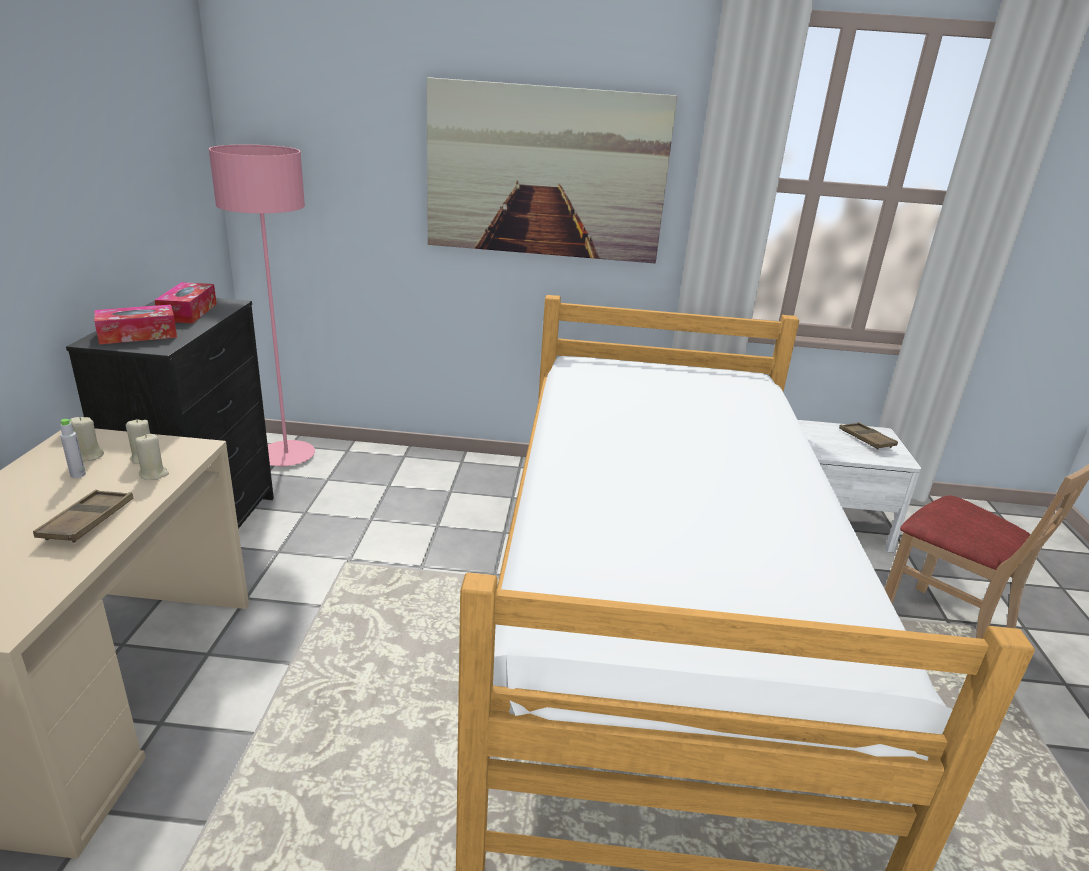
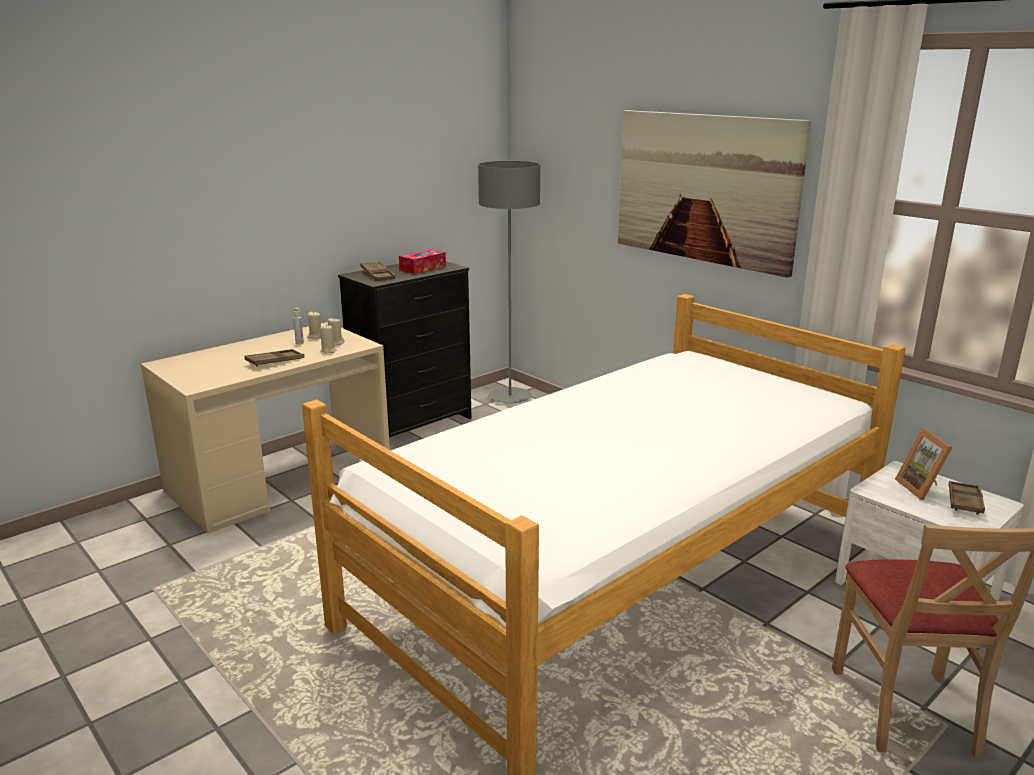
camera: 45 degrees right, 5 degrees down
(138, 335) = (377, 275): tissue box -> brown tray
(286, 456) = (510, 397): pink floor lamp -> grey floor lamp
(832, 438) = (922, 488): none -> picture frame

